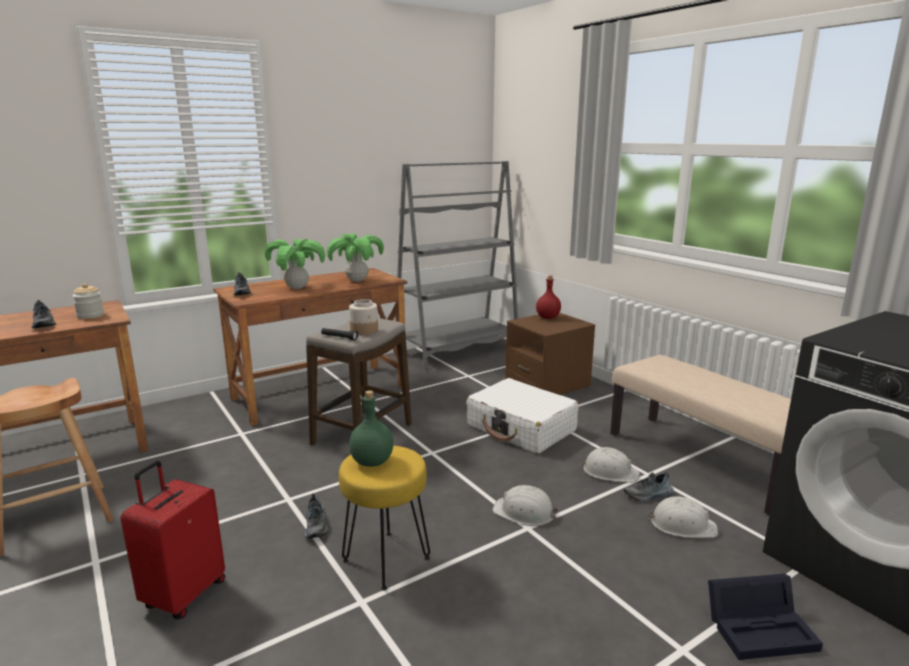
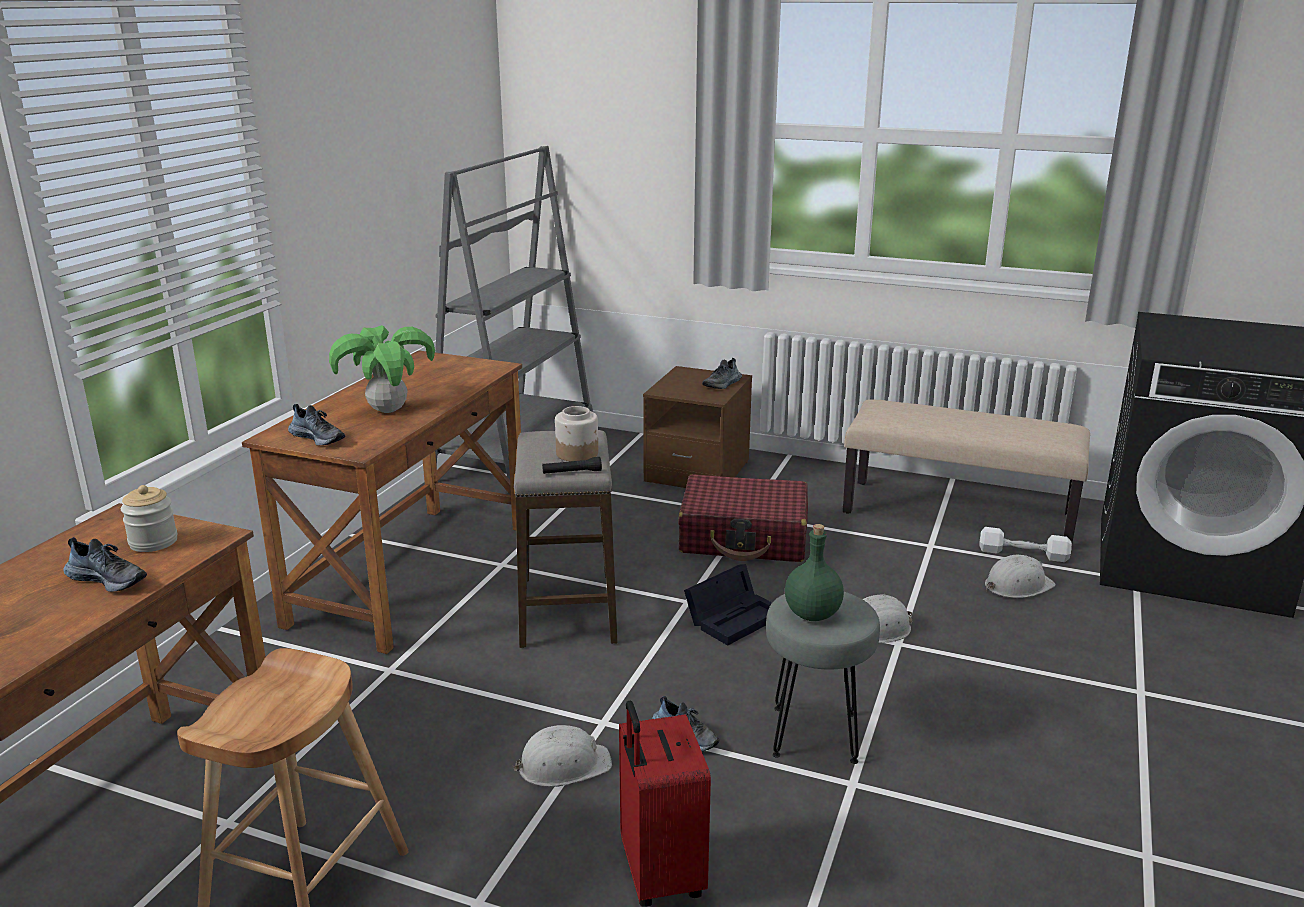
camera: 35 degrees left, 5 degrees up
(357, 280) = (450, 378): potted plant -> none
(387, 559) = (815, 733): yellow stool -> grey stool
(521, 428) = (744, 537): white suitcase -> red suitcase
(548, 317) = (685, 378): red bottle -> none
(610, 472) = (895, 556): white hard hat -> white hard hat (563, 765)
(648, 495) = (957, 567): shoe -> shoe (722, 384)
(721, 505) = (1023, 554): none -> white dumbbell
(762, 628) = (1167, 649): black storage box -> black storage box (734, 617)

